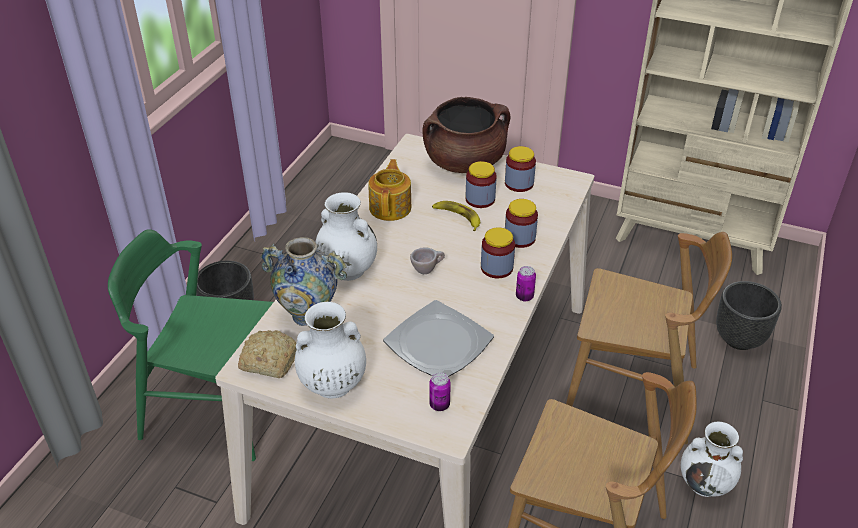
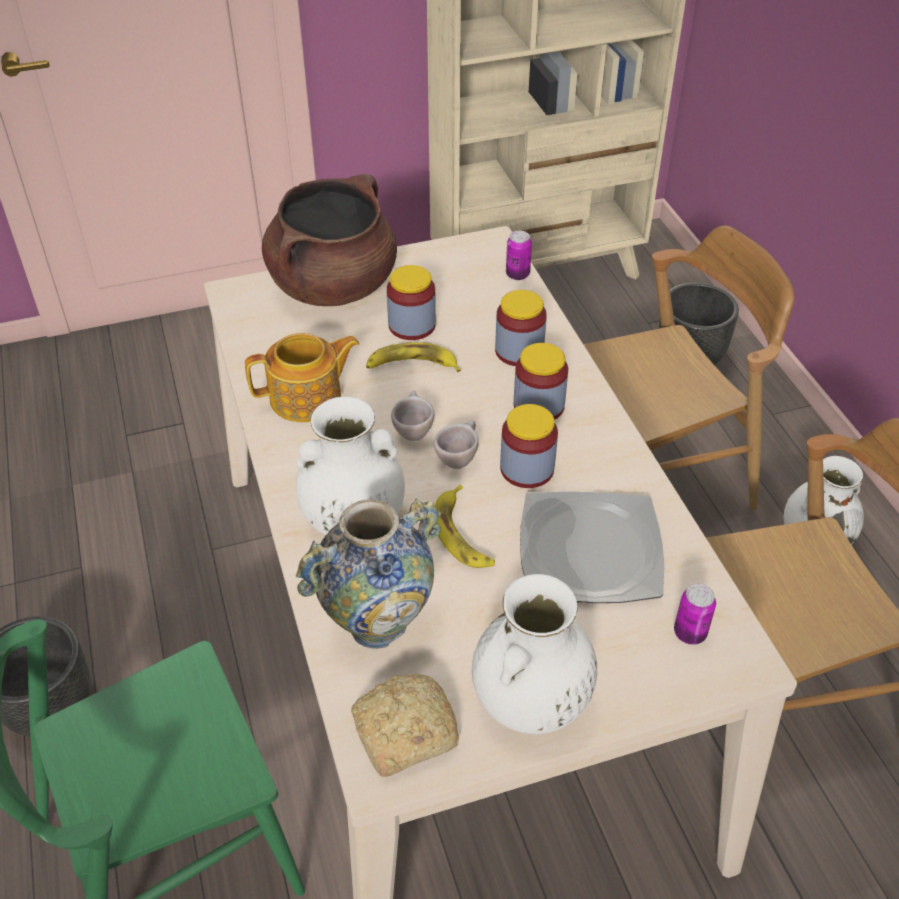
camera: 40 degrees left, 5 degrees up
(388, 302) = (463, 534): none -> banana
(391, 207) = (307, 398): teapot -> teapot turned 105 degrees clockwise
(421, 246) = (412, 431): none -> beige cup
(519, 183) = (435, 280): jar -> jar (527, 469)
(524, 296) = (613, 424): can -> can (517, 274)

